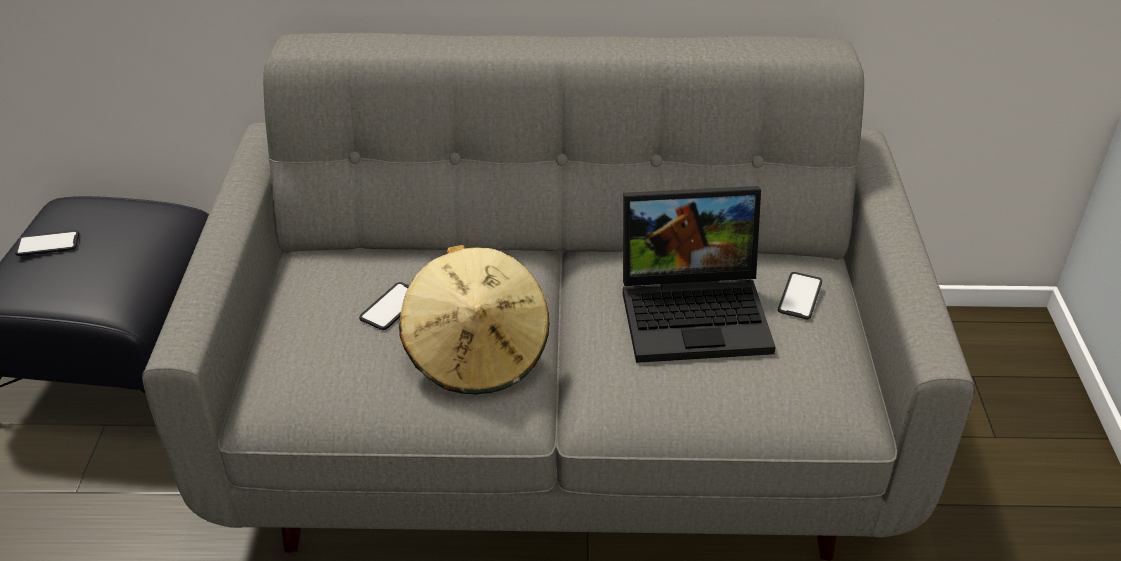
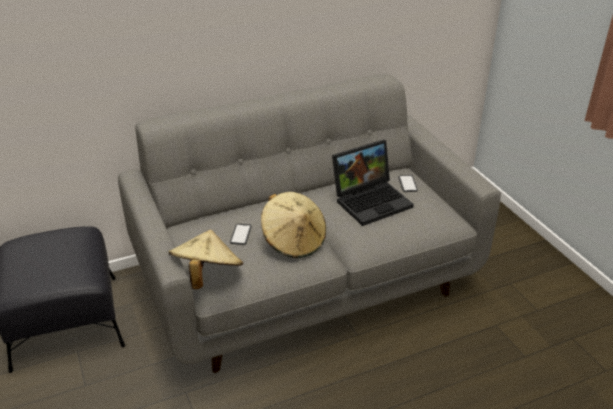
camera: 25 degrees left, 5 degrees down
(47, 244) = (26, 261): phone -> none
(271, 373) = (207, 276): none -> beige hat

